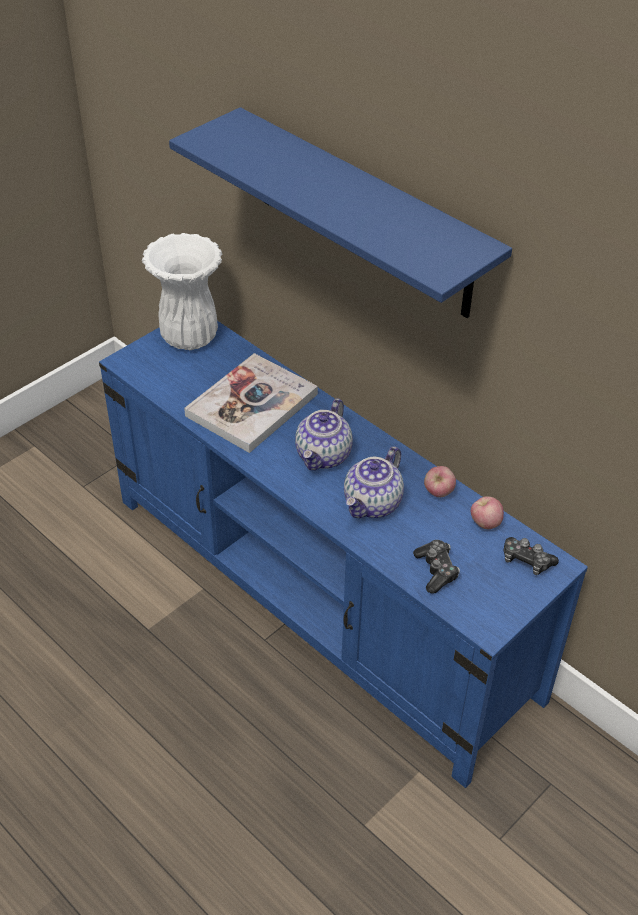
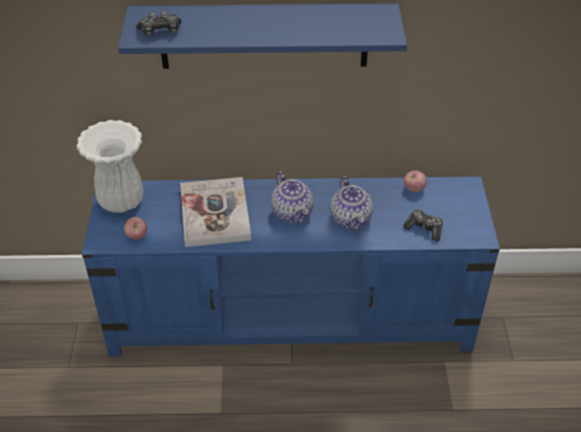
camera: 45 degrees left, 0 degrees up
(438, 493) = (373, 190): apple -> apple (137, 236)
(526, 561) = (454, 193): game controller -> game controller (160, 31)

